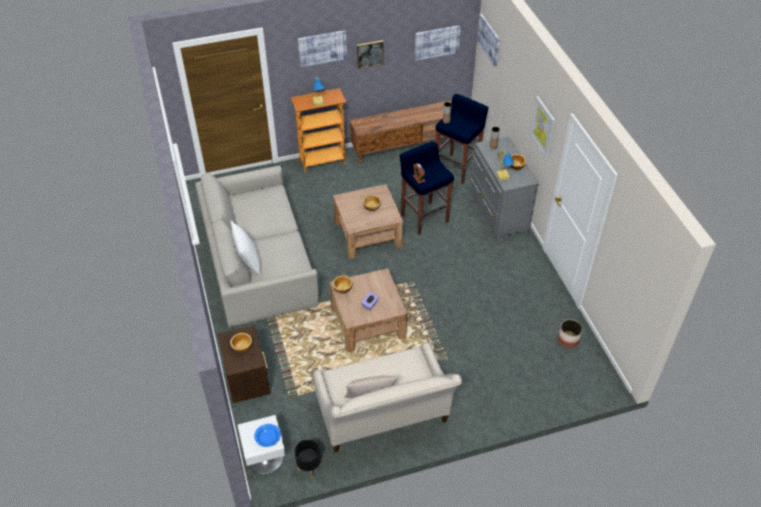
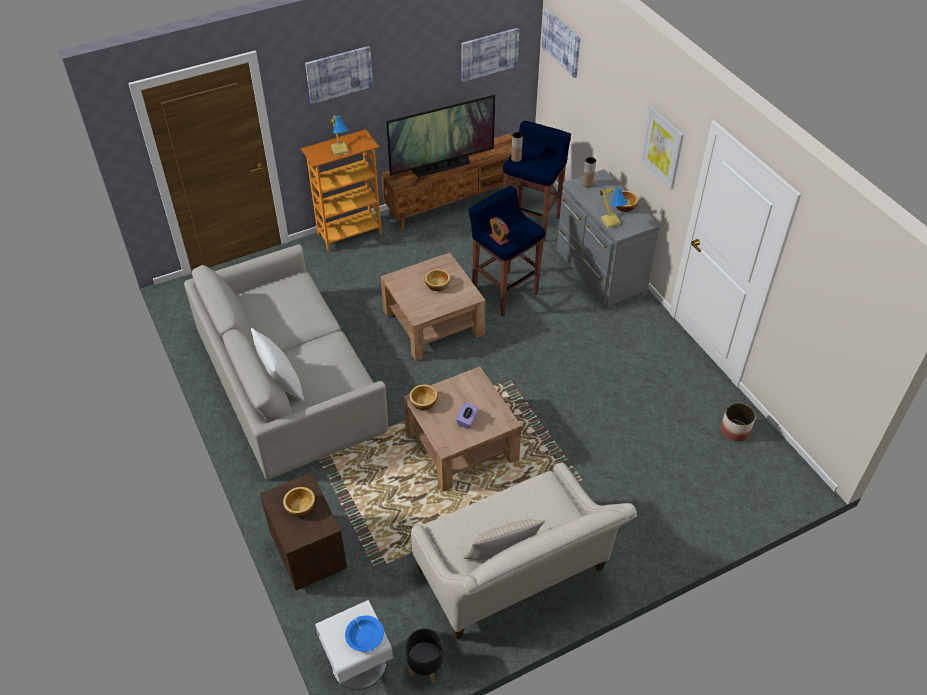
camera: 10 degrees left, 0 degrees up
(370, 54) = (403, 77): picture -> none
(394, 120) = (442, 167): none -> television

